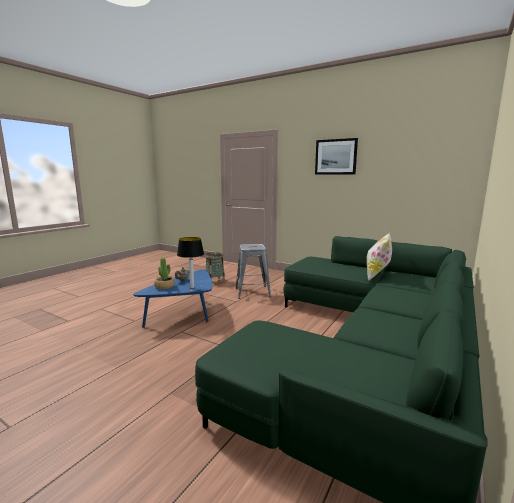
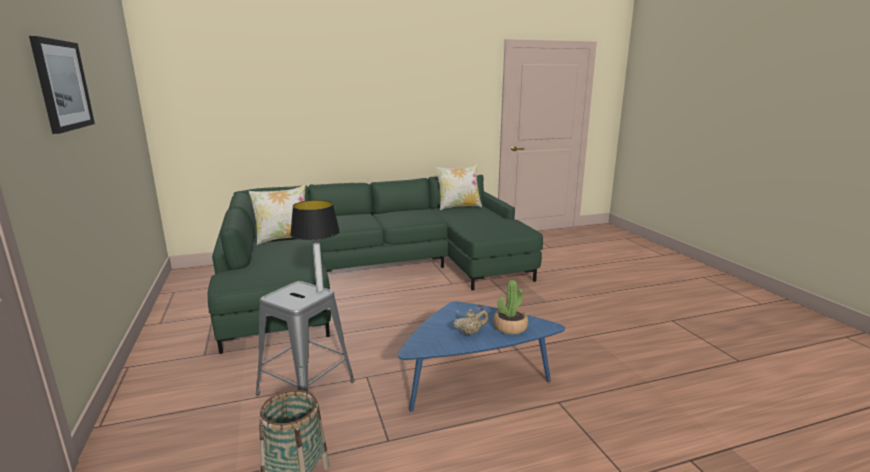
camera: 140 degrees left, 5 degrees up
(191, 287) = (474, 311): table lamp -> table lamp (320, 290)
(407, 382) = (458, 207): none -> pillow

